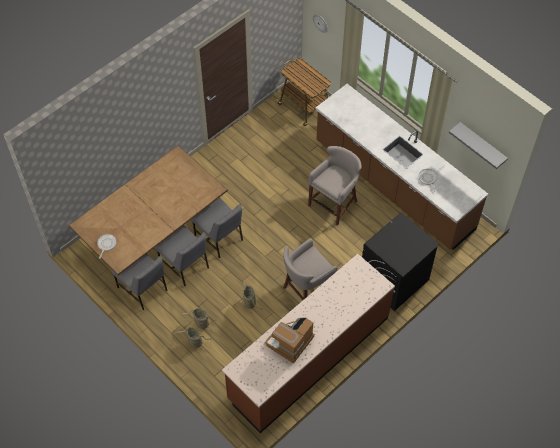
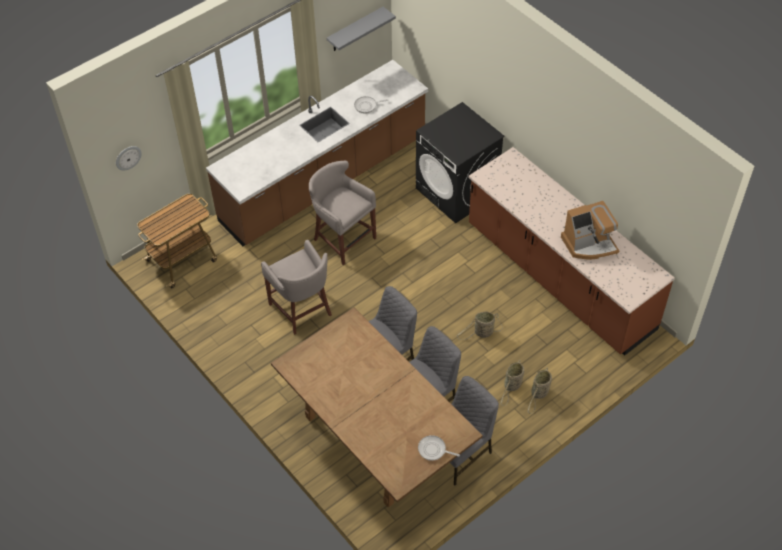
camera: 85 degrees left, 5 degrees down
(290, 342) = (589, 244): coffee machine -> coffee machine turned 60 degrees counterclockwise
(306, 290) = (468, 274): grey stool -> grey stool (302, 310)

